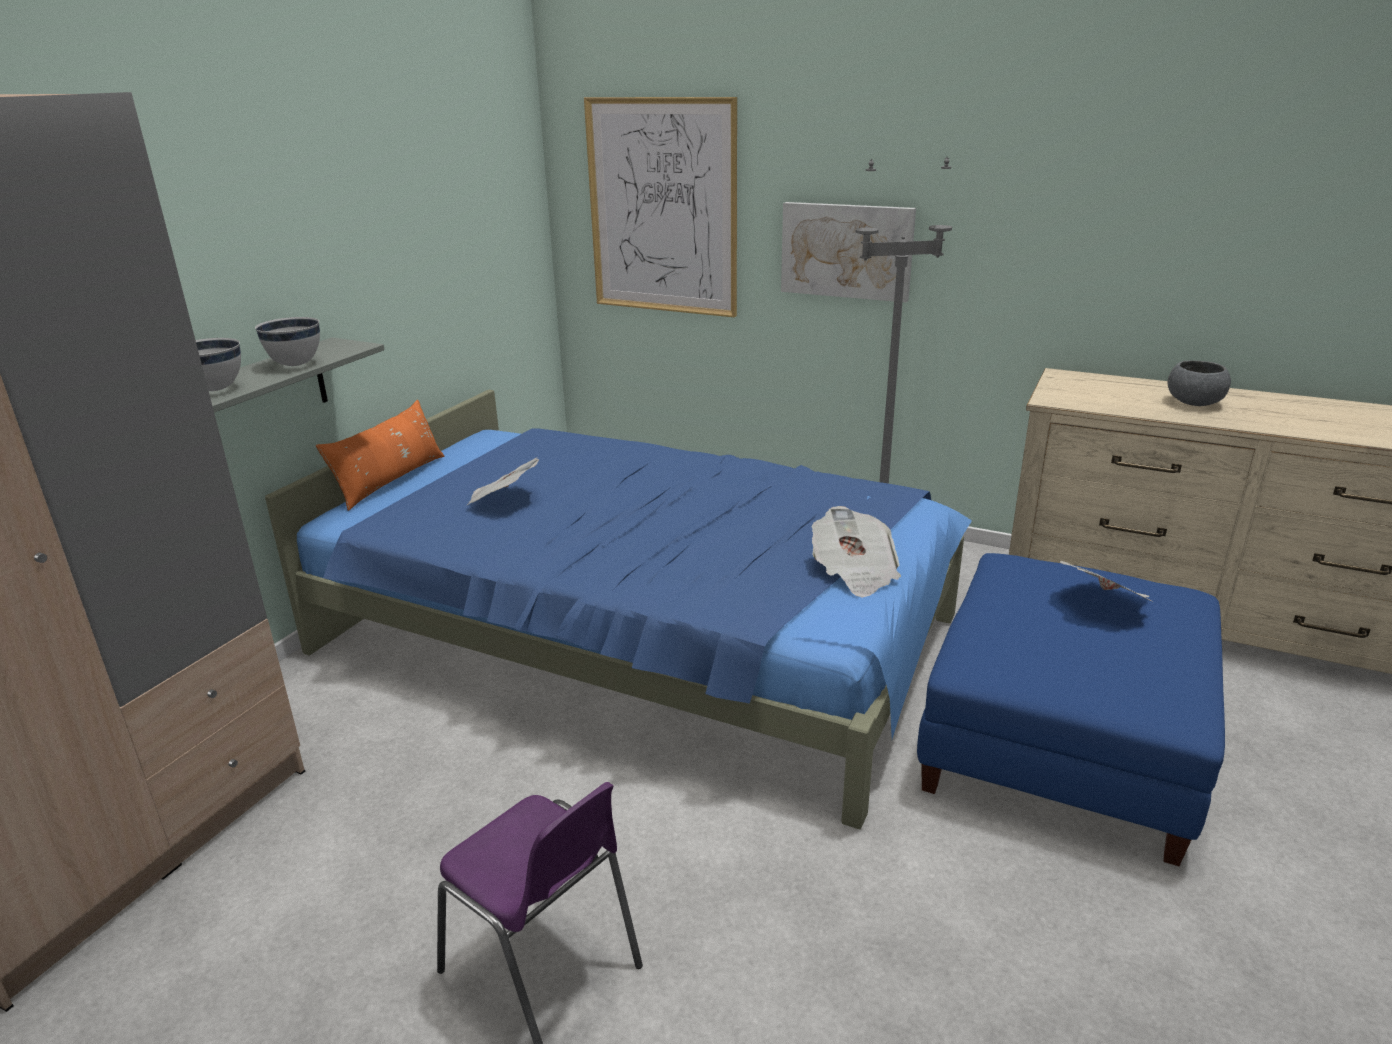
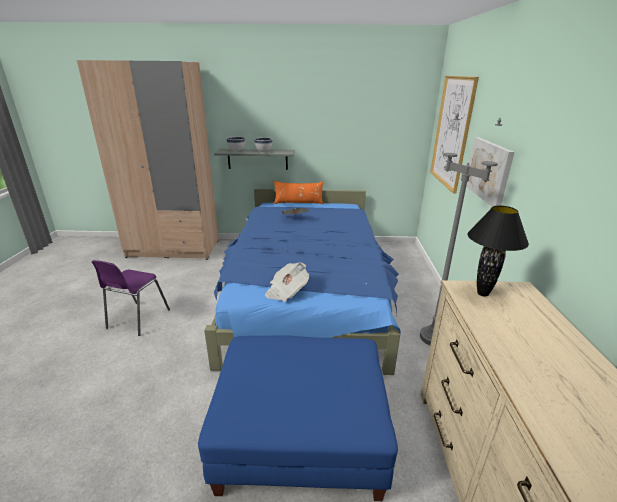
camera: 65 degrees right, 0 degrees up
(1073, 394) = (482, 294): none -> black table lamp
(1105, 604) = (327, 384): newspaper -> none
(1193, 403) = (536, 347): grey bowl -> none

